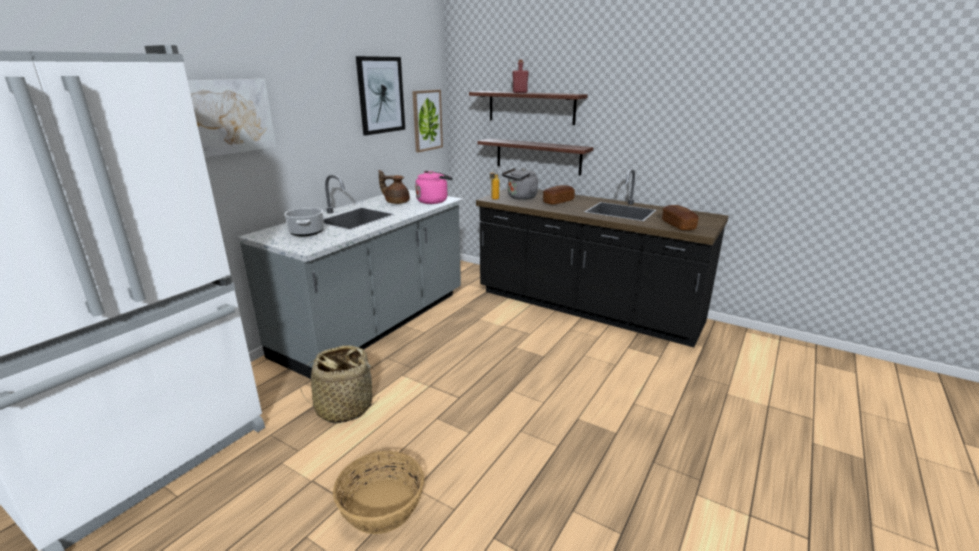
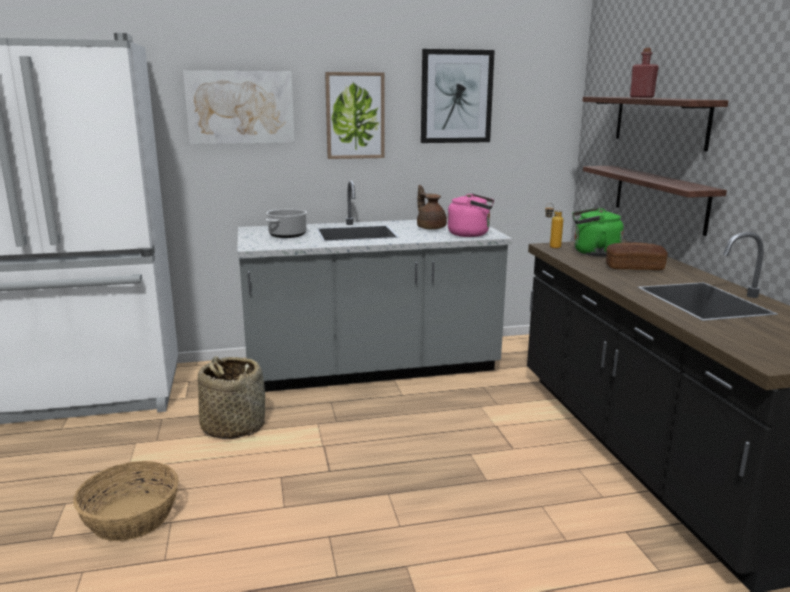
camera: 45 degrees right, 5 degrees down
(427, 120) = (535, 134): picture -> picture (355, 115)
(520, 197) = (593, 253): grey kettle -> green kettle
(678, 225) = (751, 341): bread -> none

